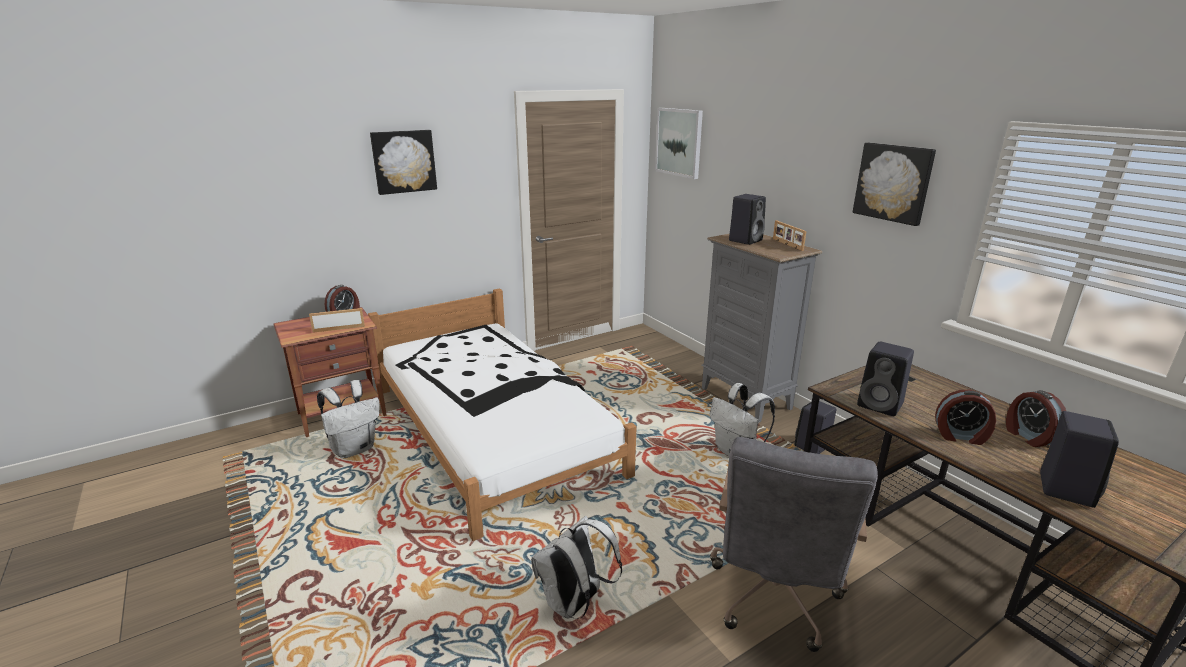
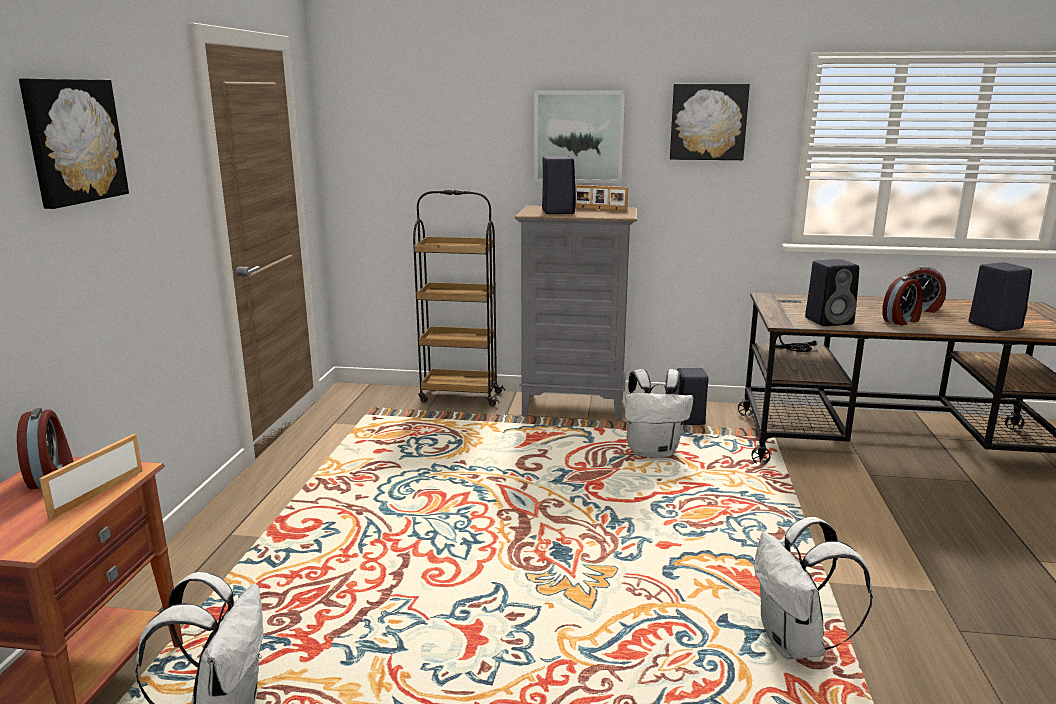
camera: 50 degrees left, 5 degrees down
(492, 428) = (385, 564): white bed -> none
(679, 142) = (379, 110): picture -> picture (578, 137)
(689, 360) = (460, 397): none -> brown cart
(773, 602) = (877, 535): grey office chair -> none

